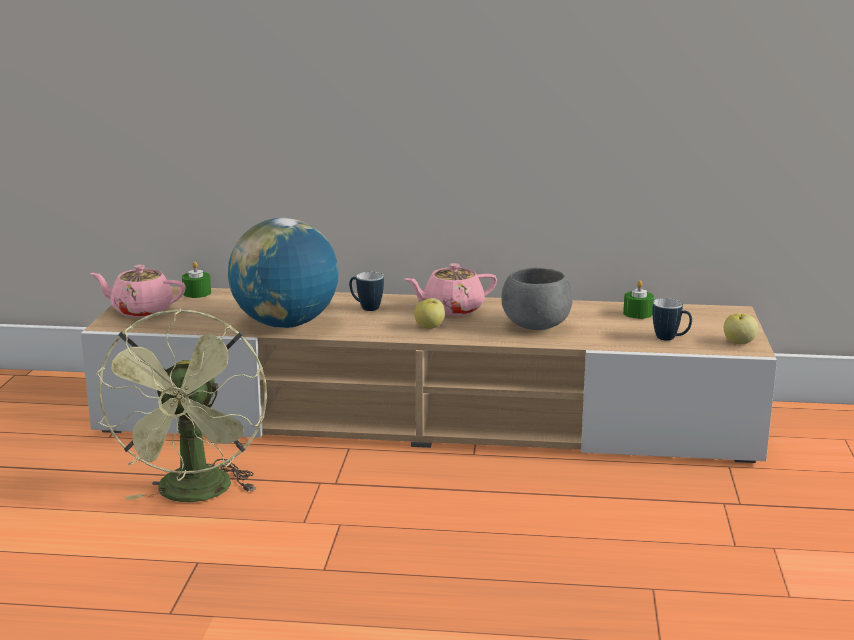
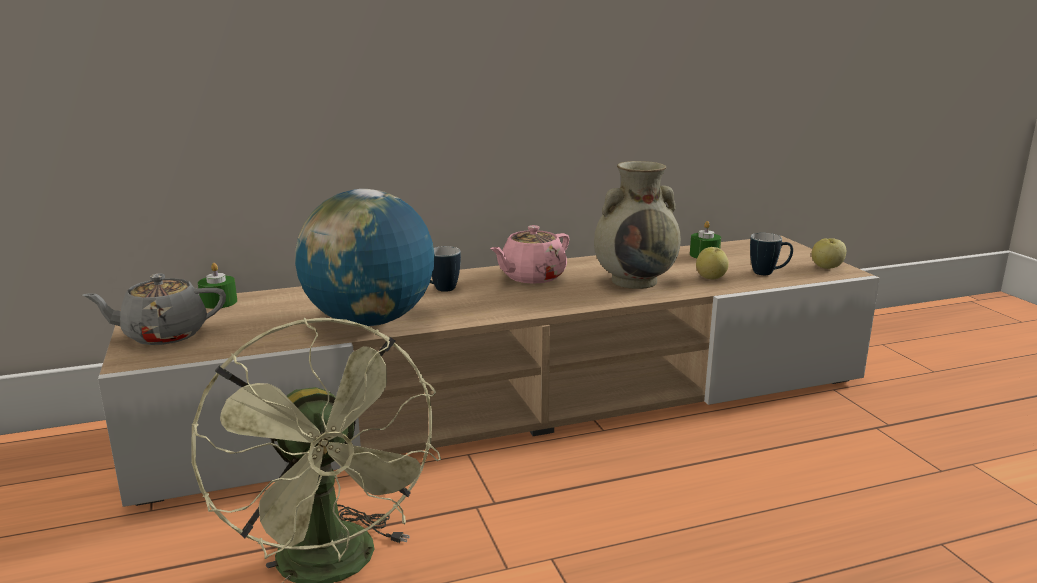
camera: 25 degrees left, 0 degrees up
(141, 311) = (163, 335): pink teapot -> grey teapot
(430, 327) = (534, 298): apple -> apple (711, 278)
(536, 326) = (635, 281): grey bowl -> beige vase

